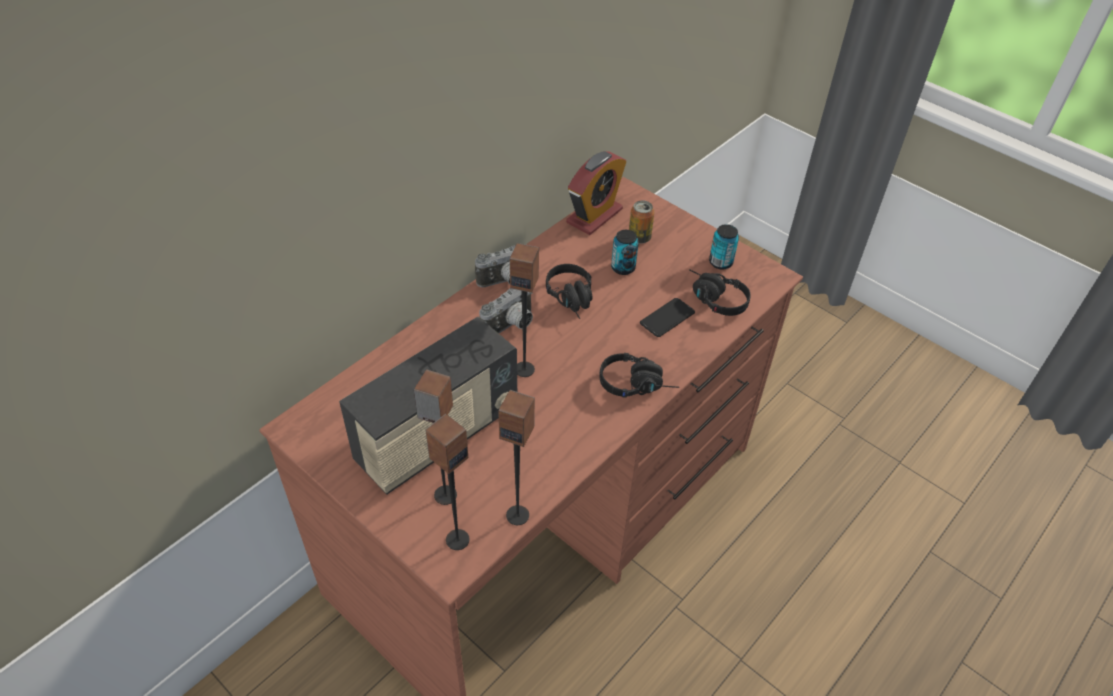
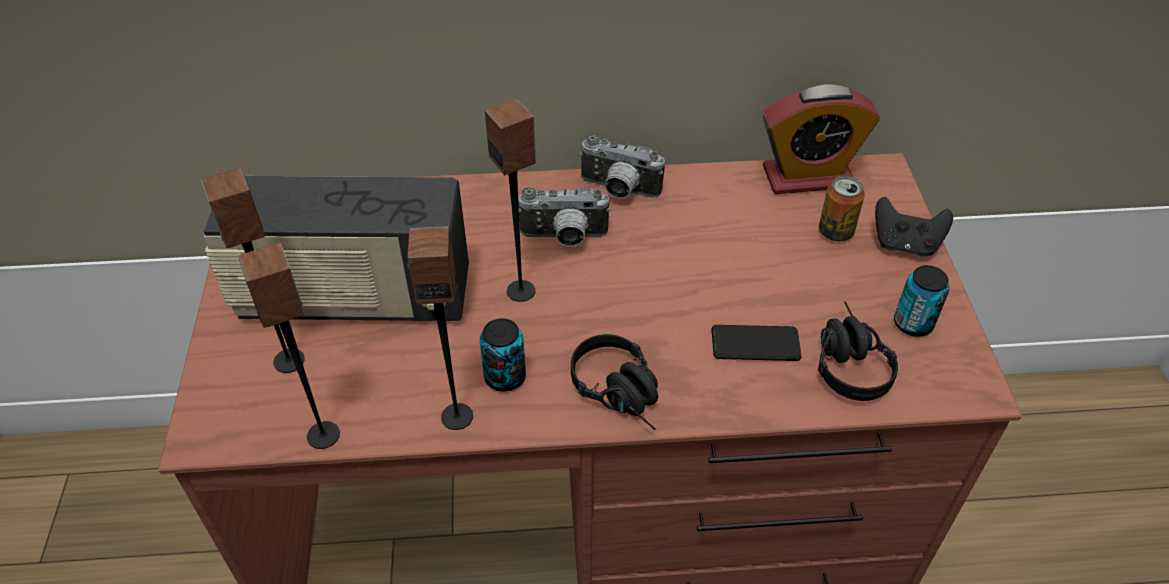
camera: 45 degrees right, 0 degrees up
(457, 539) = (243, 412): speaker -> speaker (457, 416)
(573, 300) = (666, 253): black headphones -> none
(623, 268) = (771, 253): can -> can (505, 377)
(676, 225) = (905, 244): none -> black game controller

